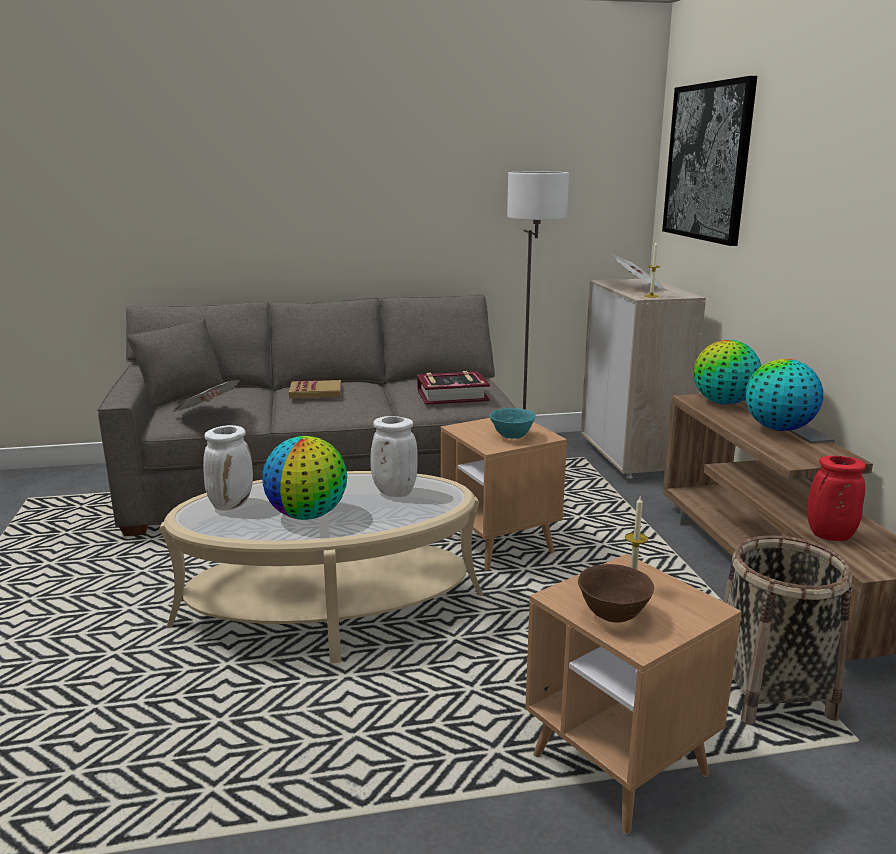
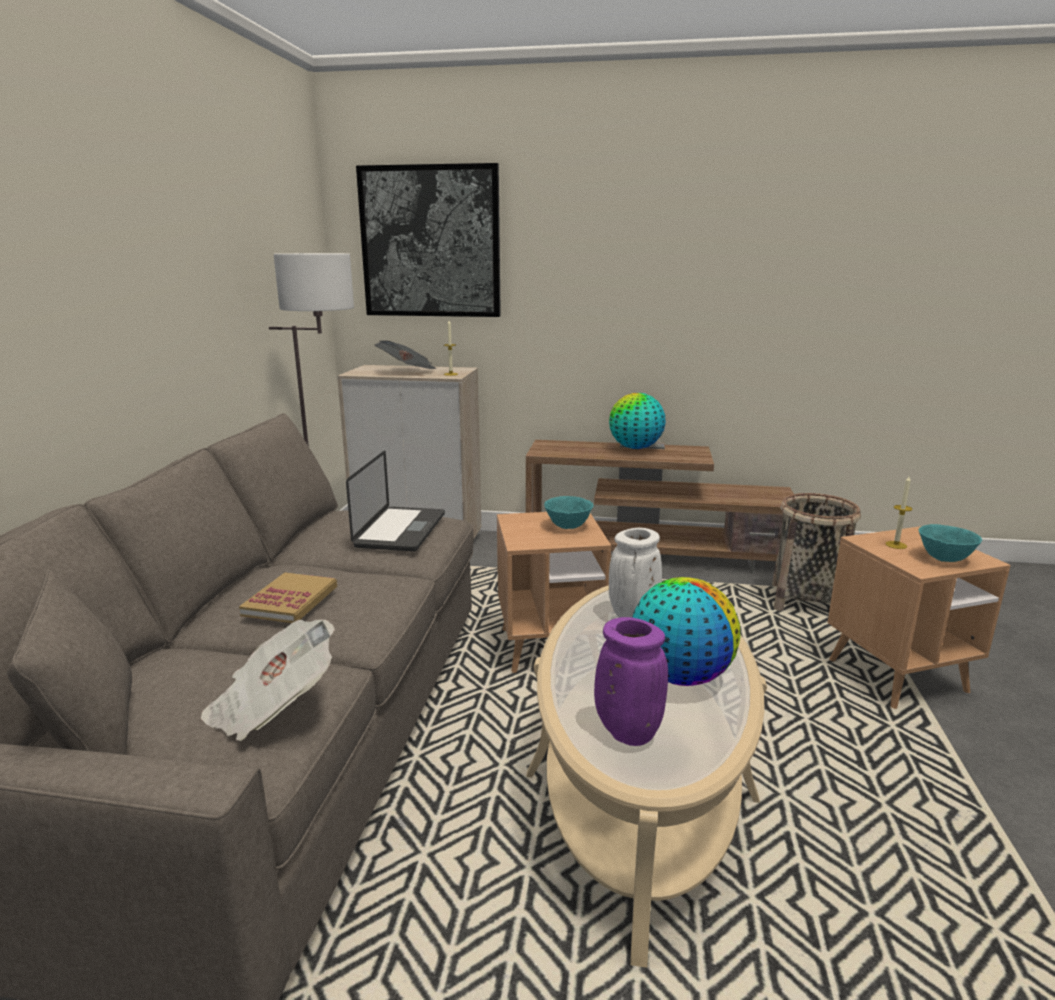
camera: 70 degrees left, 0 degrees up
(231, 504) = (625, 732): white vase -> purple vase
(452, 395) = (400, 530): book -> laptop
(613, 615) = (944, 559): brown bowl -> turquoise bowl
(723, 403) = (561, 448): globe -> none
(829, 536) = (736, 498): red vase -> none

